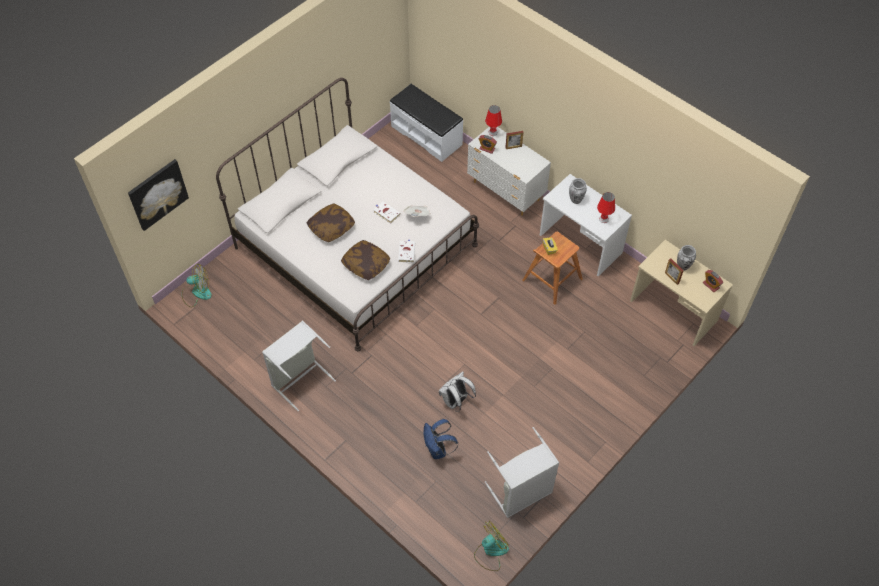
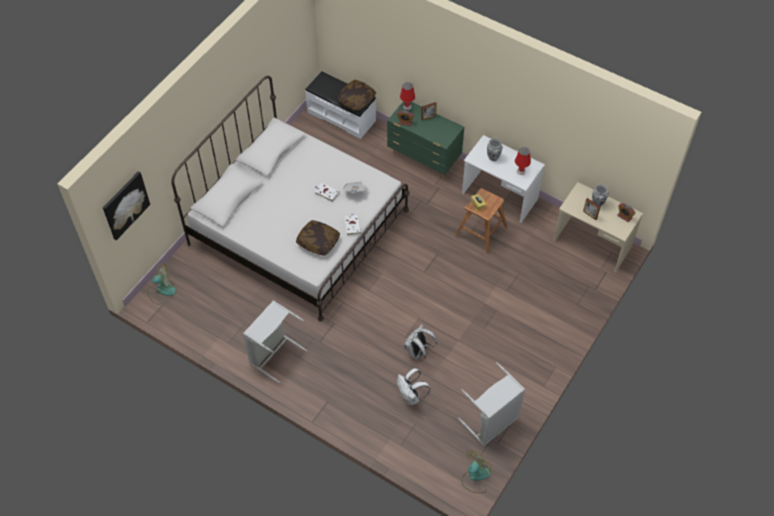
camera: 10 degrees left, 0 degrees up
(331, 227) = (279, 213): pillow -> pillow (356, 99)
(438, 450) = (411, 397): blue backpack -> white backpack
(506, 192) = (424, 158): white dresser -> green dresser

